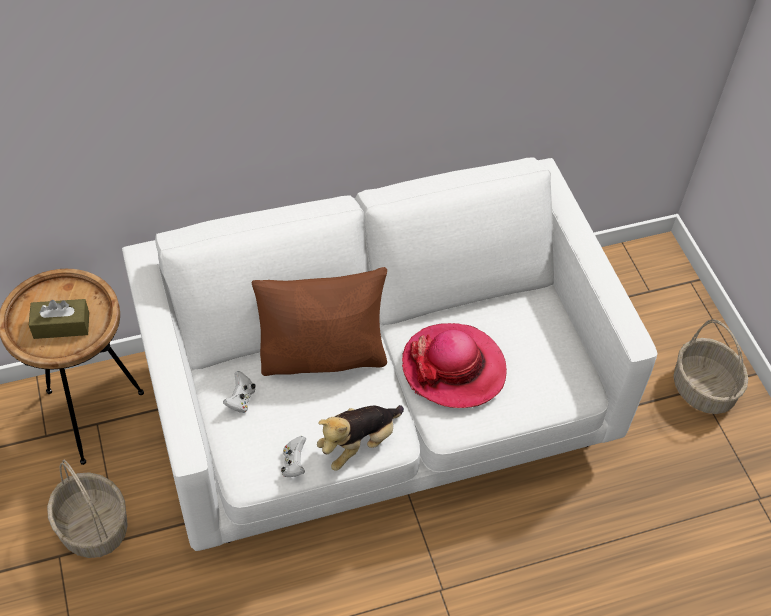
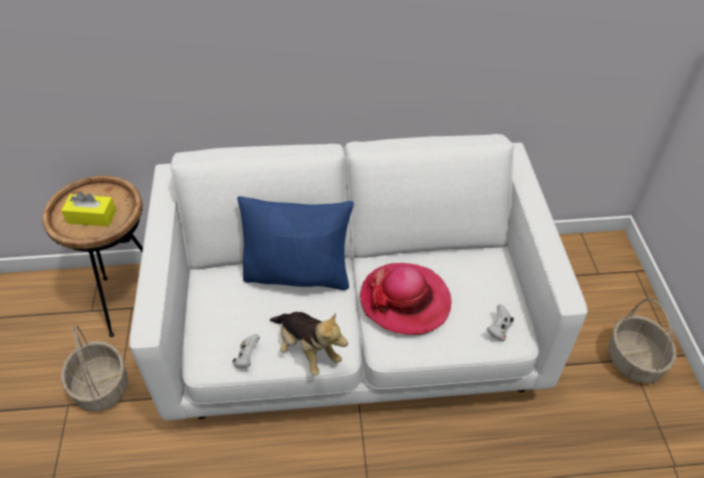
camera: 15 degrees right, 5 degrees down
(61, 325) = (92, 216): brown tissue box -> yellow tissue box
(241, 399) = (220, 298): white game controller -> white game controller (499, 329)
(323, 355) = (298, 274): brown pillow -> blue pillow
(358, 443) = (307, 350): plush toy -> plush toy turned 105 degrees counterclockwise

